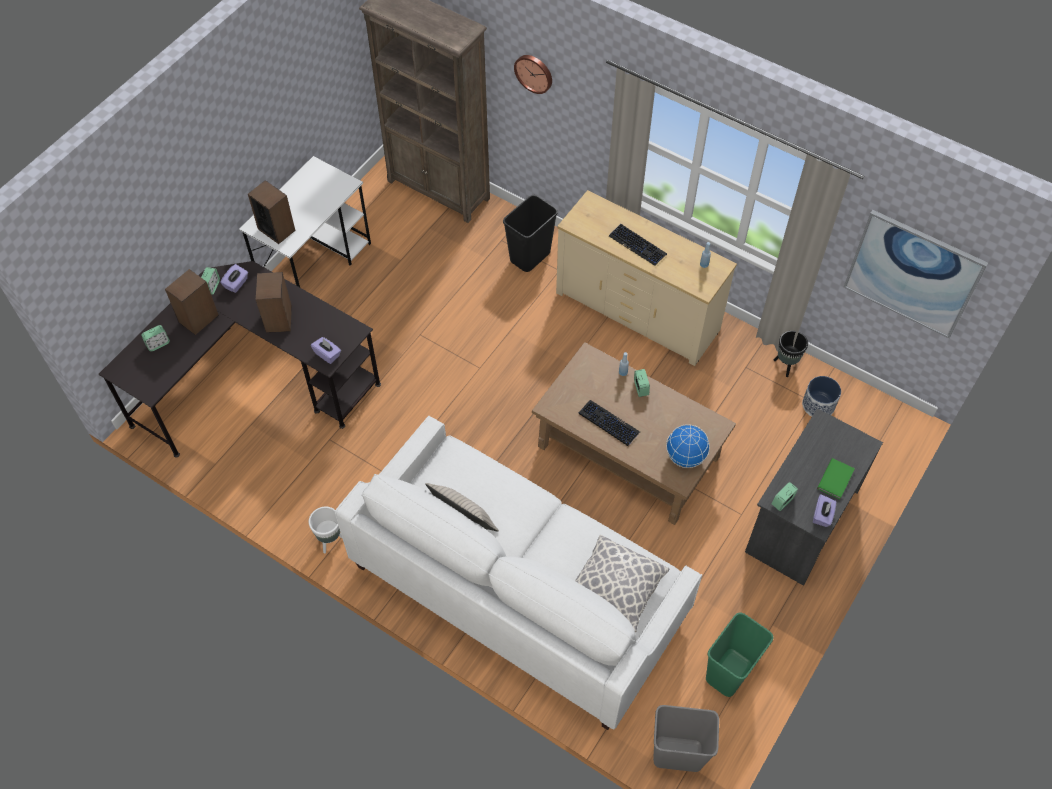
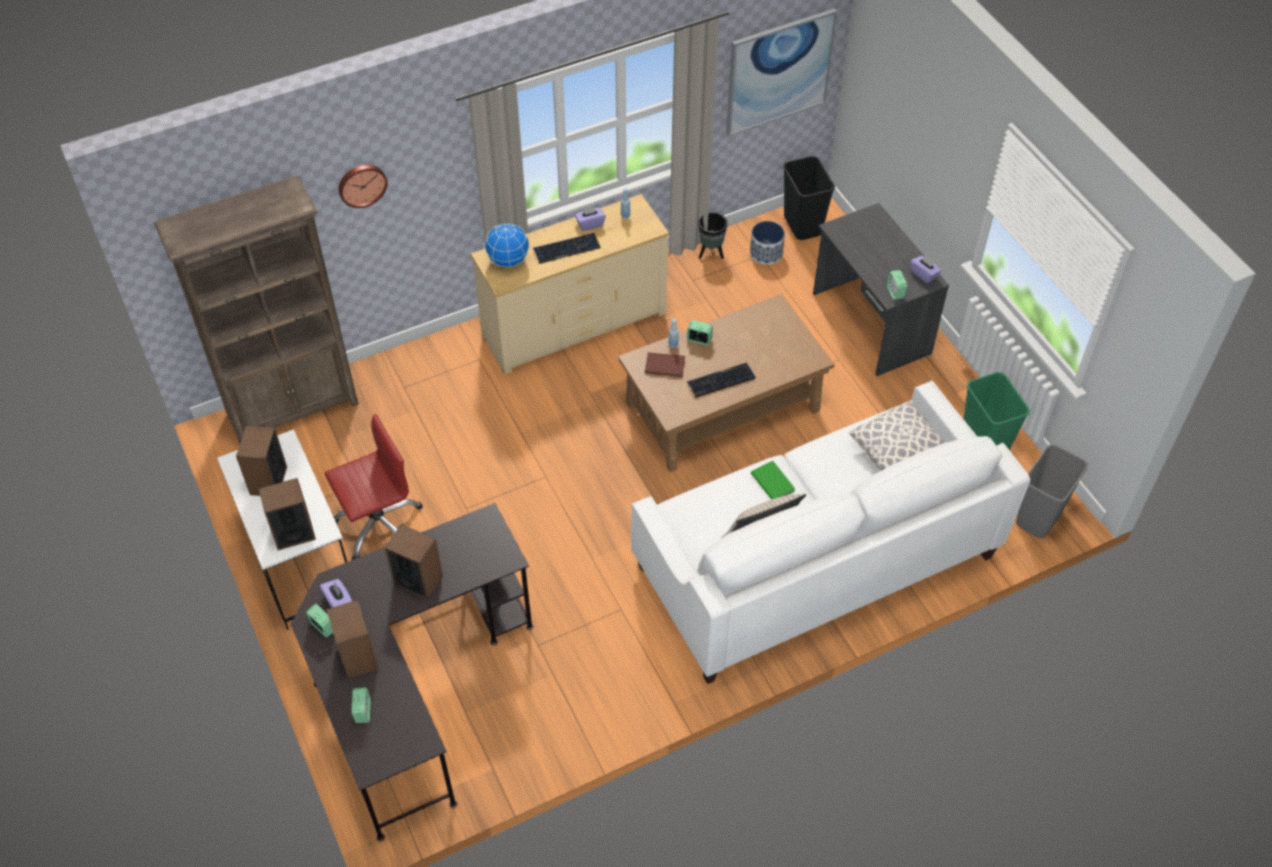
camera: 60 degrees left, 5 degrees down
(311, 192) = (268, 480): none -> speaker
(327, 354) = (499, 555): purple tissue box -> purple tissue box (590, 224)
(330, 540) = (661, 696): white planter -> none
(373, 291) = (379, 524): none -> red office chair
(530, 257) = (445, 374): black trash can -> black trash can (803, 225)
(597, 377) = (664, 365): none -> brown book
(685, 457) = (793, 344): globe -> globe (508, 260)
(836, 479) = (895, 248): green book -> green book (773, 481)

